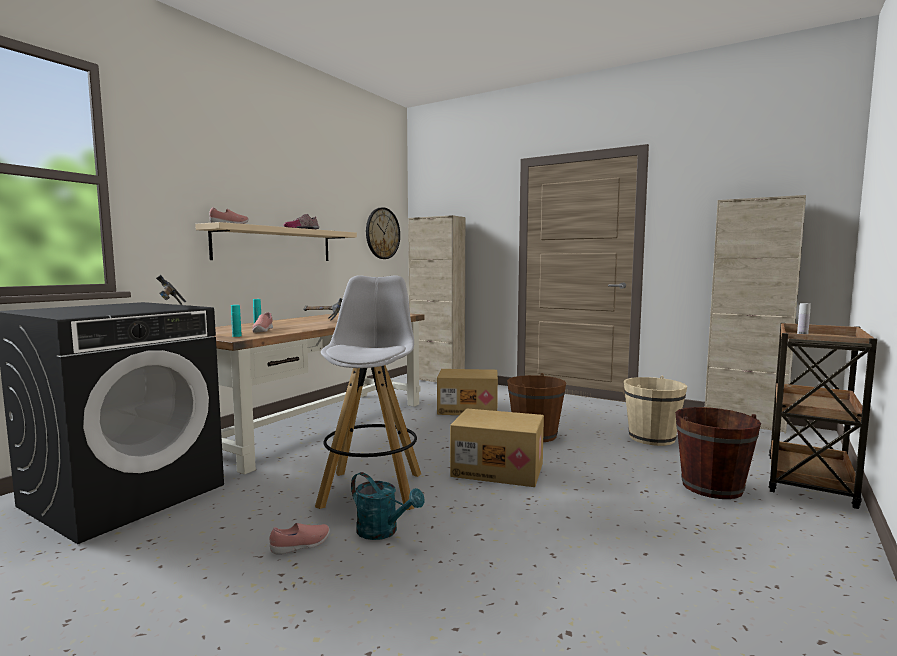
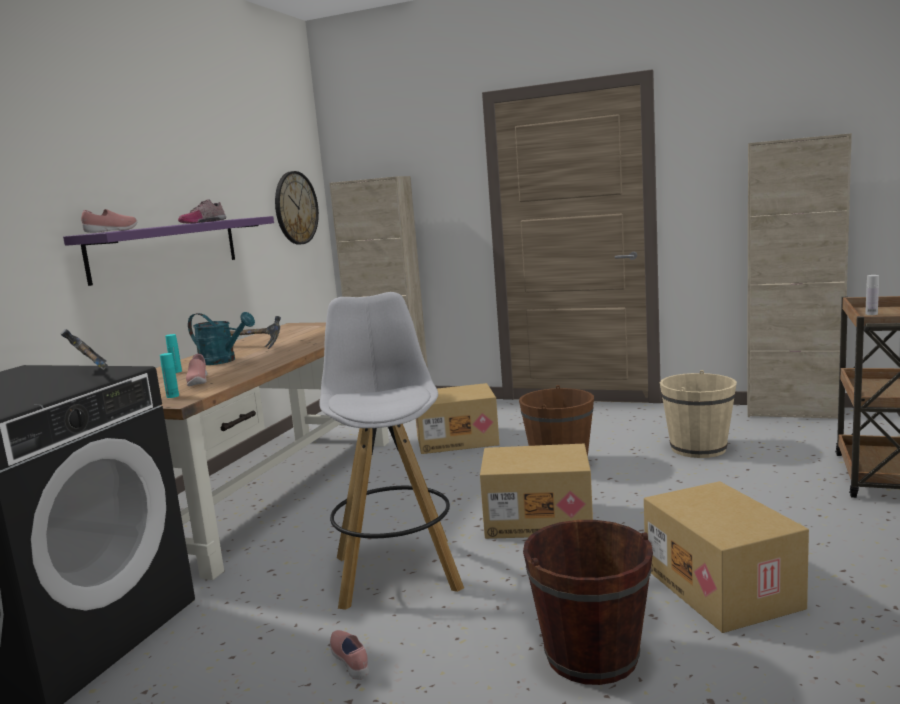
camera: 10 degrees left, 5 degrees up
(275, 245) = (166, 248): beige shelf -> purple shelf
(301, 546) = (351, 661): pink shoe -> pink shoe turned 75 degrees counterclockwise
(383, 532) = (442, 624): turquoise watering can -> turquoise watering can (223, 361)
(624, 543) = (724, 588): none -> cardboard box
(711, 487) = (788, 501): brown bucket -> brown bucket (591, 655)

